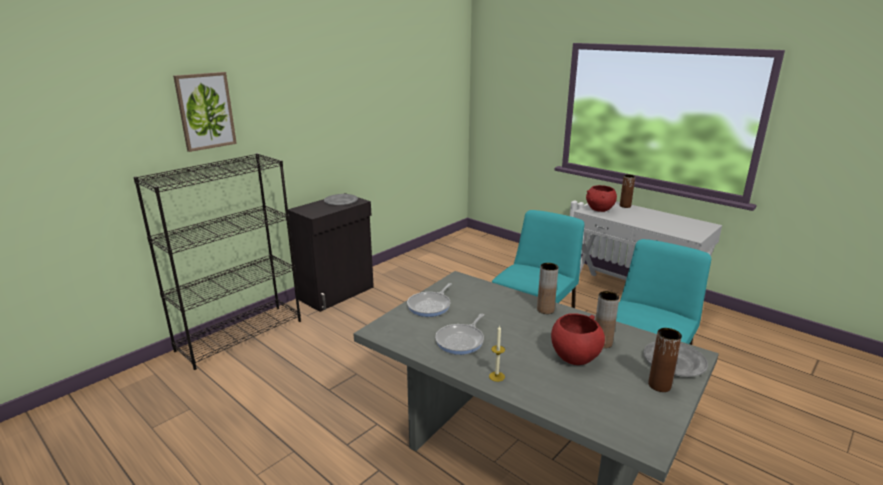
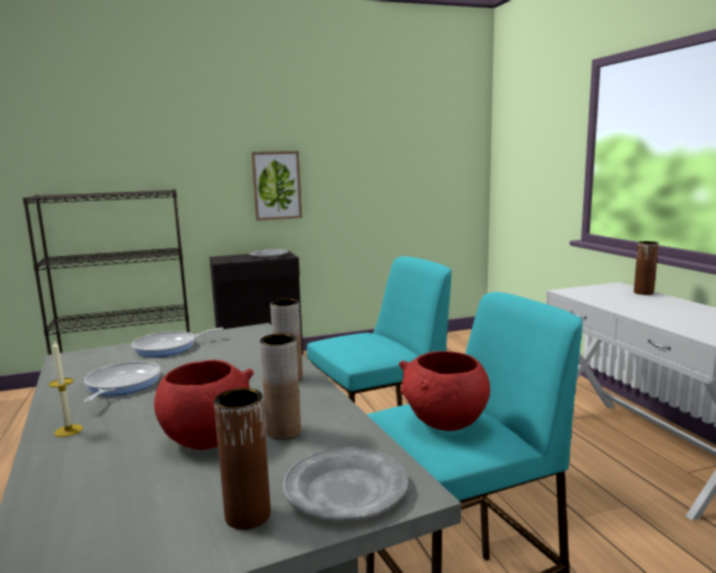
camera: 30 degrees right, 10 degrees down
(205, 111) = (118, 139): picture -> picture (276, 185)
(461, 341) = (121, 385): frying pan -> frying pan turned 120 degrees clockwise
(599, 210) = (591, 292): red bowl -> red bowl (445, 423)

